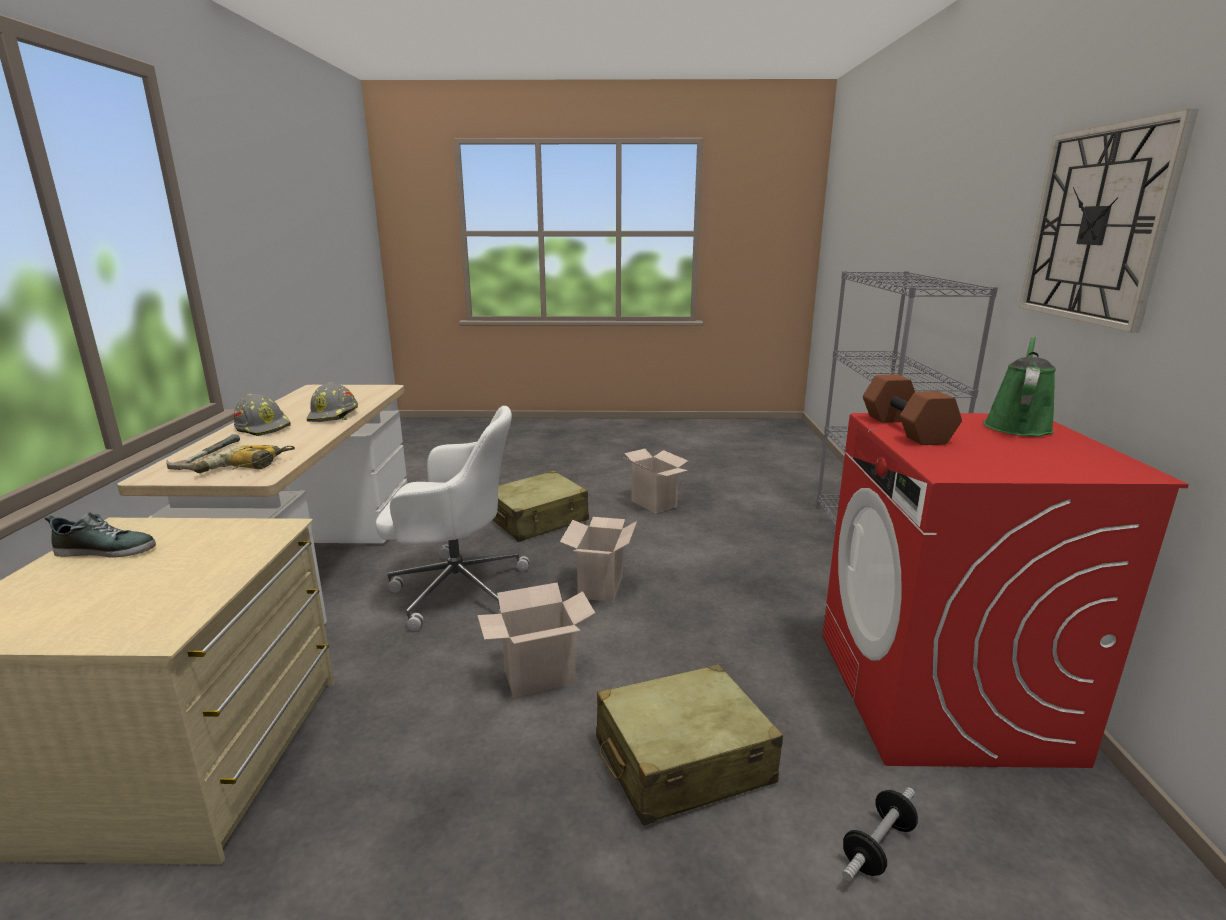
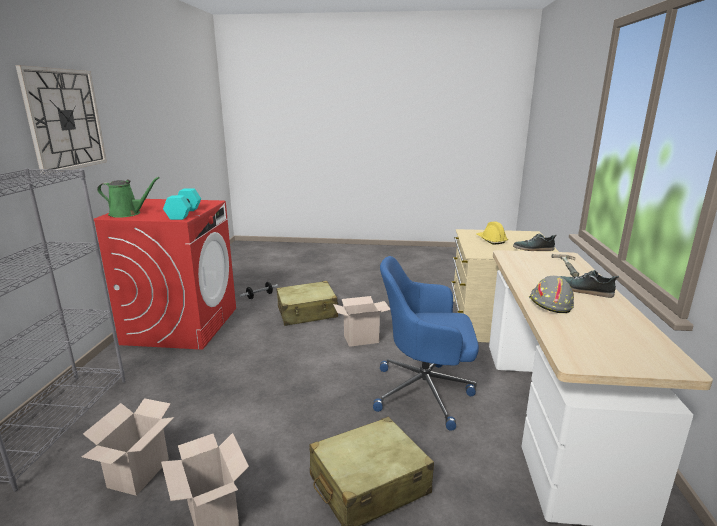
camera: 175 degrees left, 0 degrees up
(157, 582) = (491, 240): none -> yellow hard hat
(245, 467) = (526, 258): power drill -> none
(264, 427) = (583, 290): grey hard hat -> shoe
(456, 589) = (425, 392): white office chair -> blue office chair
(599, 586) = (319, 389): cardboard box -> cardboard box (139, 475)
(907, 429) = (183, 213): brown dumbbell -> turquoise dumbbell
(1017, 426) = (127, 214): green watering can -> green watering can turned 120 degrees counterclockwise

